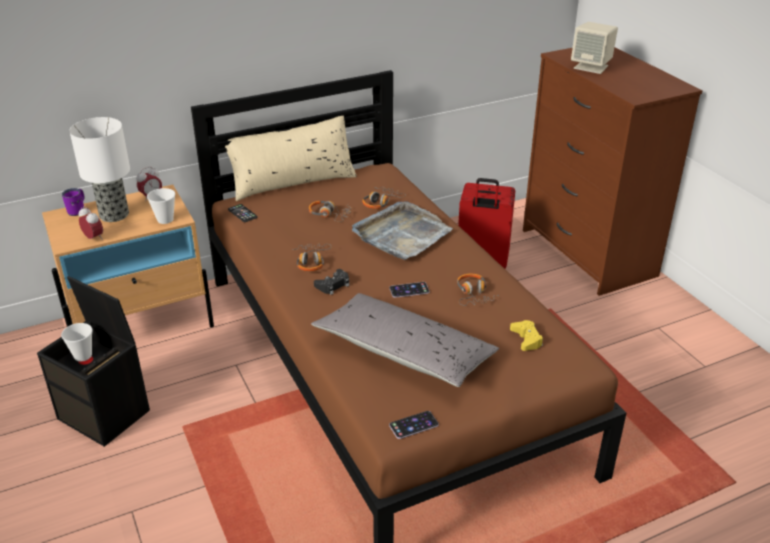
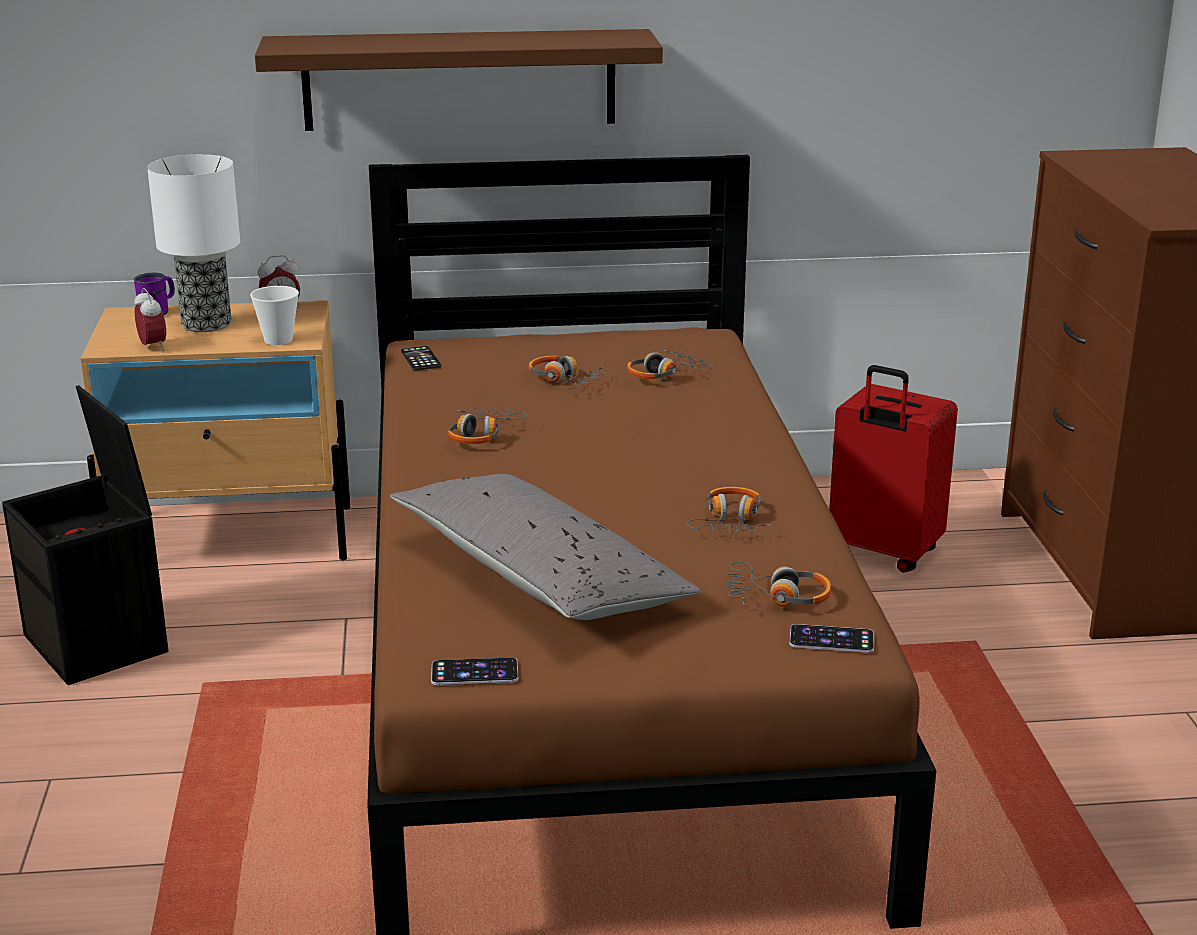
camera: 20 degrees right, 10 degrees down
(83, 356) = (77, 527): cup -> none
(235, 50) = (459, 79): none -> brown shelf
(292, 182) = (537, 331): beige pillow -> none
(333, 285) = (492, 470): black game controller -> none
(401, 234) = (665, 421): grey tray -> none
(409, 290) = (618, 497): phone -> phone (831, 639)
(526, 339) = (776, 597): yellow game controller -> headphones
(591, 67) = (1120, 176): beige speaker -> none

